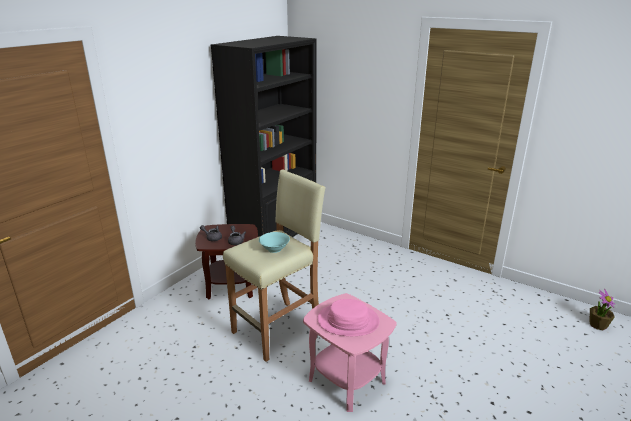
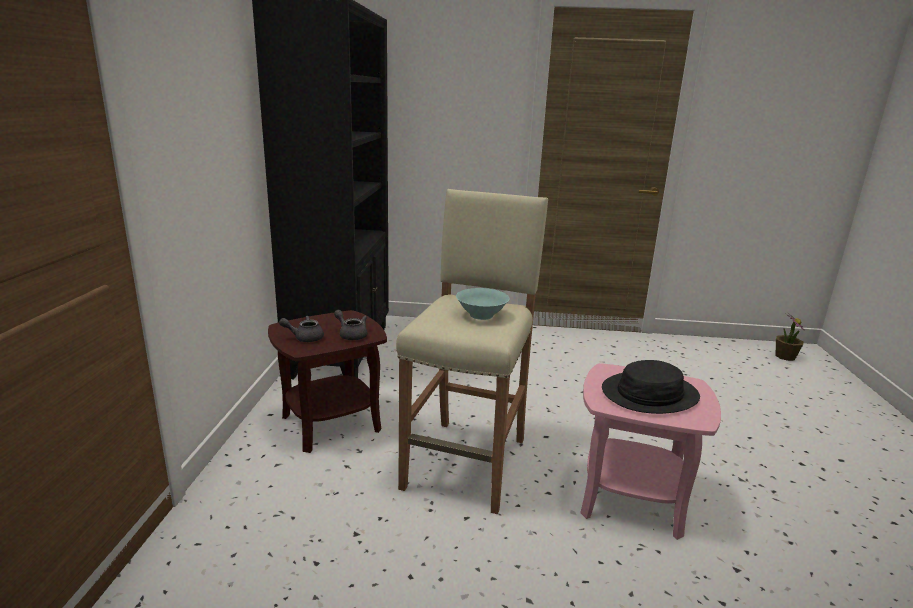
camera: 30 degrees left, 5 degrees down
(348, 321) = (650, 394): pink hat -> black hat

